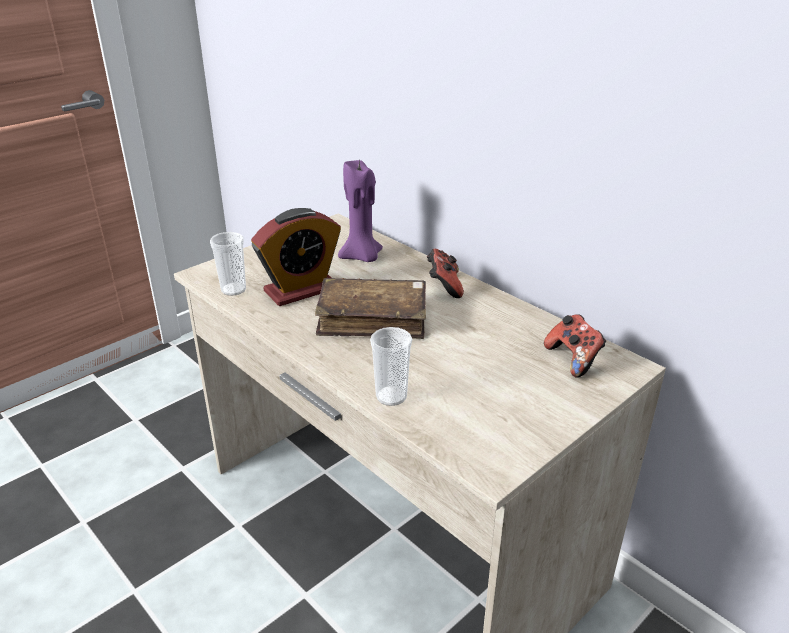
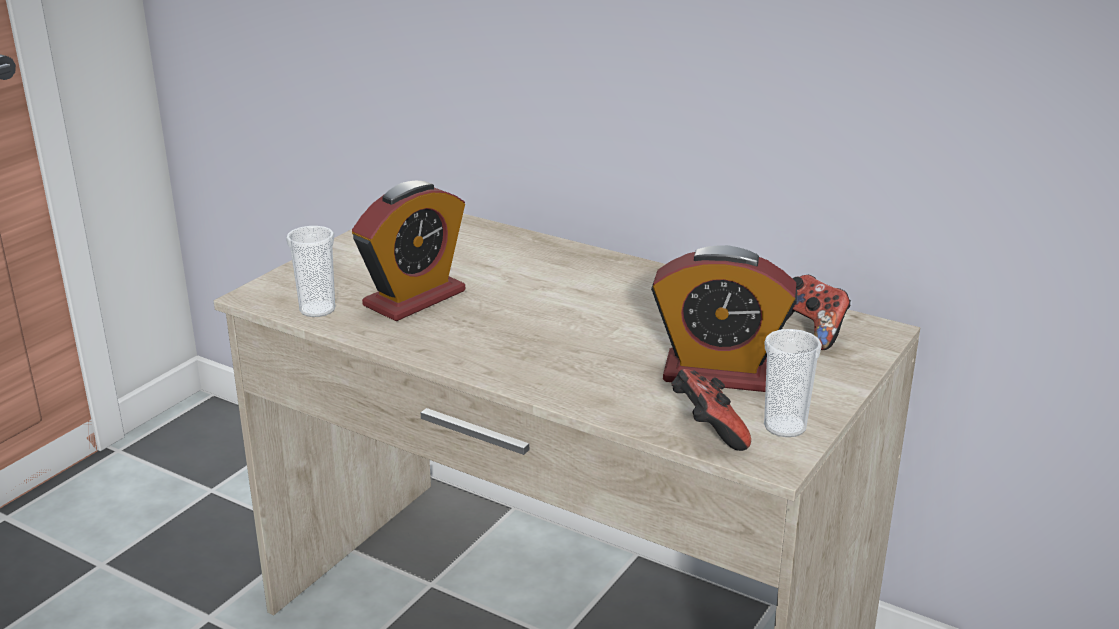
camera: 15 degrees left, 5 degrees down
(362, 257) = (476, 250): purple candle -> none
(372, 319) = (533, 321): brown book -> none
(391, 396) = (608, 402): cup -> cup (784, 426)
(444, 286) = (606, 272): game controller -> game controller (707, 432)
(485, 385) = (718, 373): none -> alarm clock

